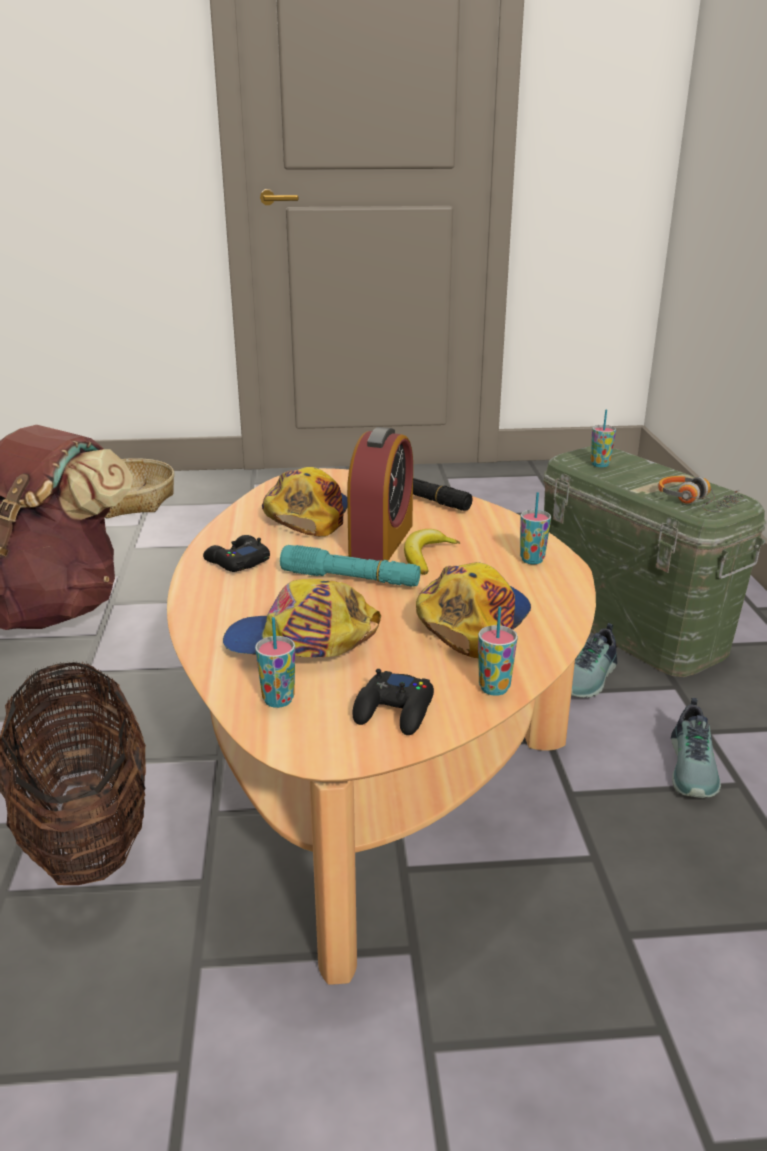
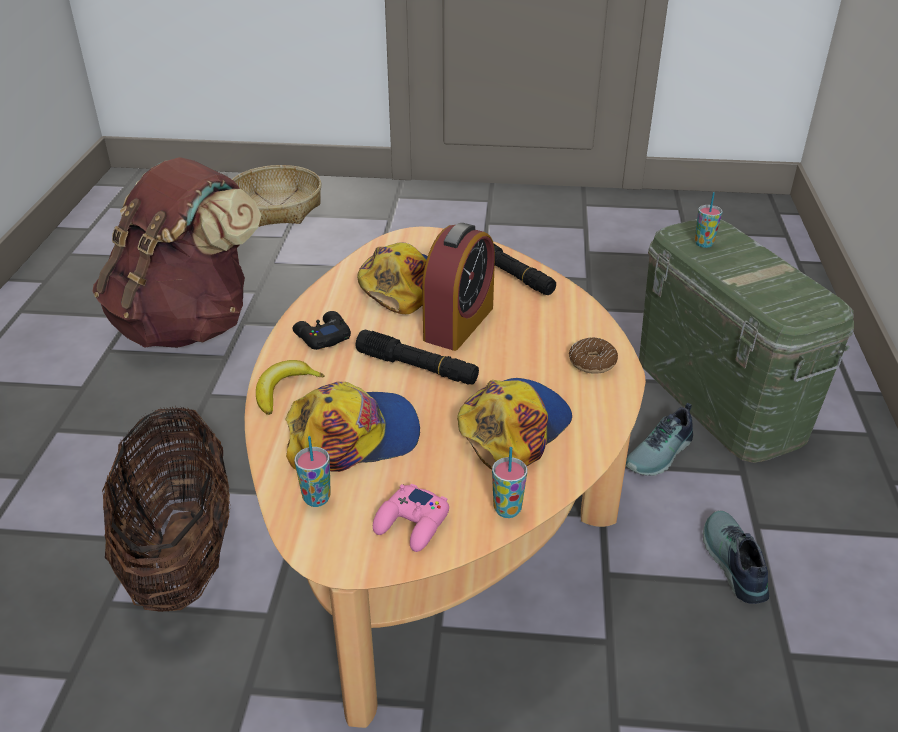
camera: 10 degrees right, 10 degrees up
(301, 642) = (353, 436): cap -> cap turned 150 degrees clockwise
(350, 579) = (417, 368): turquoise flashlight -> black flashlight
(395, 711) = (412, 524): black game controller -> pink game controller
(426, 557) = (494, 348): banana -> banana (284, 390)
(532, 560) = (592, 362): cup -> donut
(694, 767) = (731, 562): shoe -> shoe turned 150 degrees clockwise
(696, 502) = (783, 303): headphones -> none

